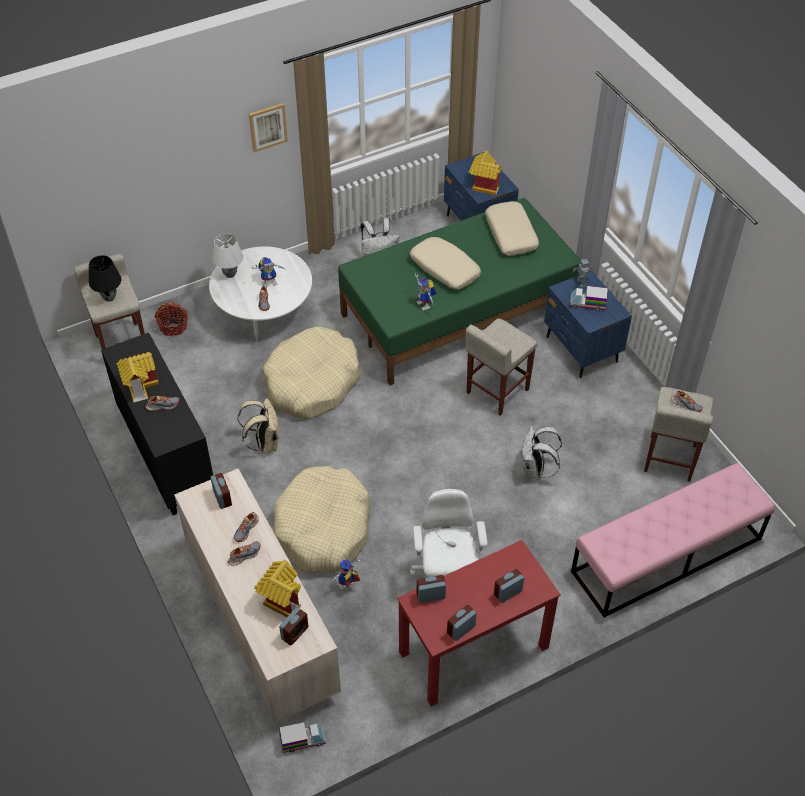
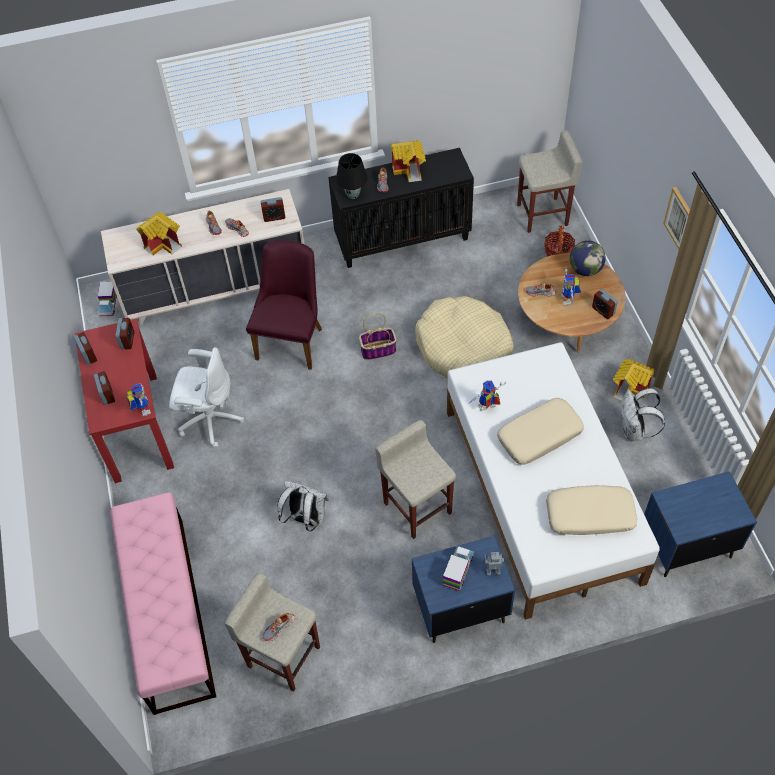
camera: 105 degrees right, 5 degrees up
(109, 297) = (543, 167): black table lamp -> black table lamp (353, 195)
(230, 274) = (585, 270): white table lamp -> globe
(264, 312) = (566, 322): white coffee table -> brown coffee table
(264, 443) = (398, 307): beige backpack -> none
(295, 633) = (131, 250): alarm clock -> alarm clock (603, 311)
(323, 528) = (292, 338): beige dog bed -> purple chair
(325, 450) = (378, 350): none -> basket
(346, 587) = (229, 347): toy robot -> toy robot (142, 408)
(459, 312) = (540, 495): green bed -> white bed
(483, 185) = (686, 505): toy house -> toy house (630, 388)

